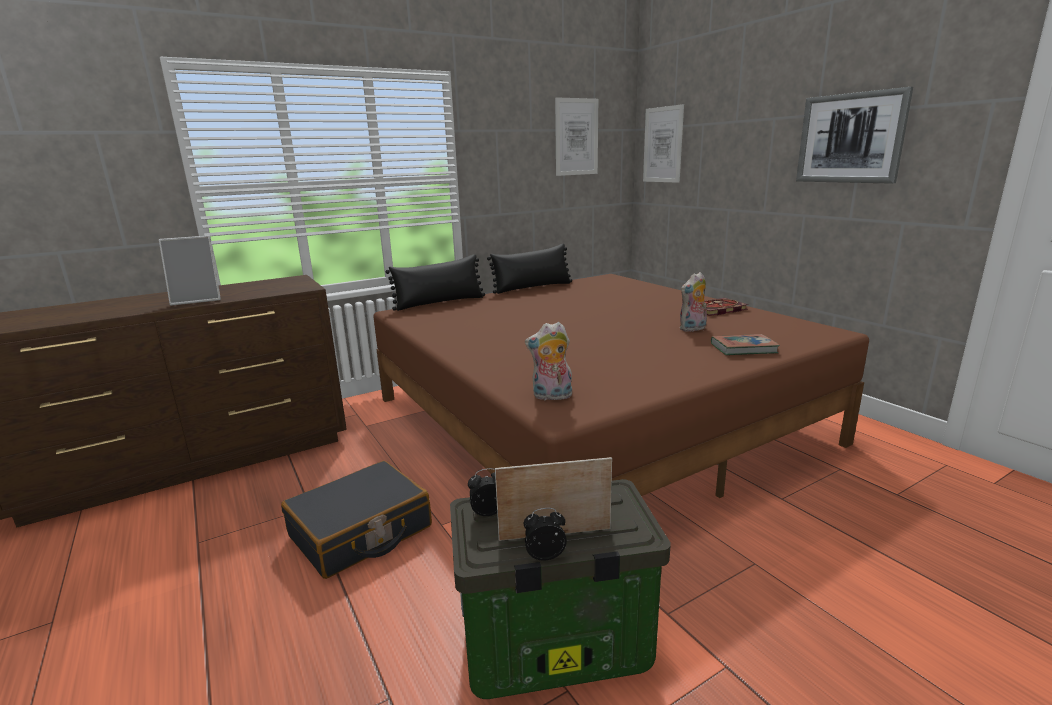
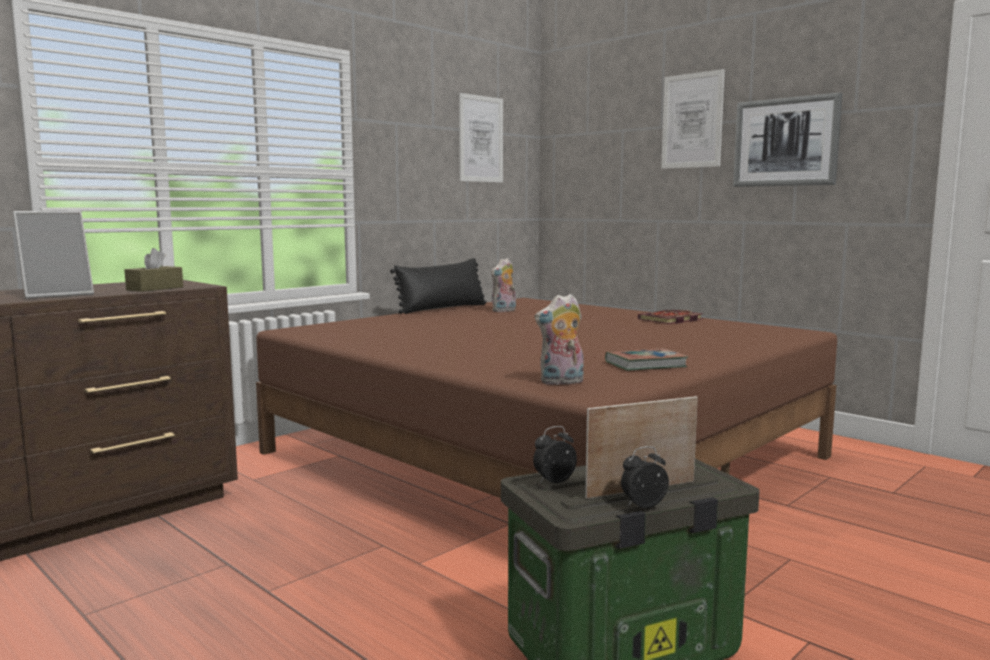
camera: 15 degrees left, 10 degrees down
(271, 291) = (155, 288): none -> brown tissue box
(361, 532) = (317, 580): black suitcase -> none
(440, 302) = (338, 322): black pillow -> none
(663, 145) = (575, 153): picture -> picture (692, 121)
(693, 329) = (660, 333): plush toy -> plush toy (504, 311)
(743, 348) = (726, 344): book -> book (645, 365)

